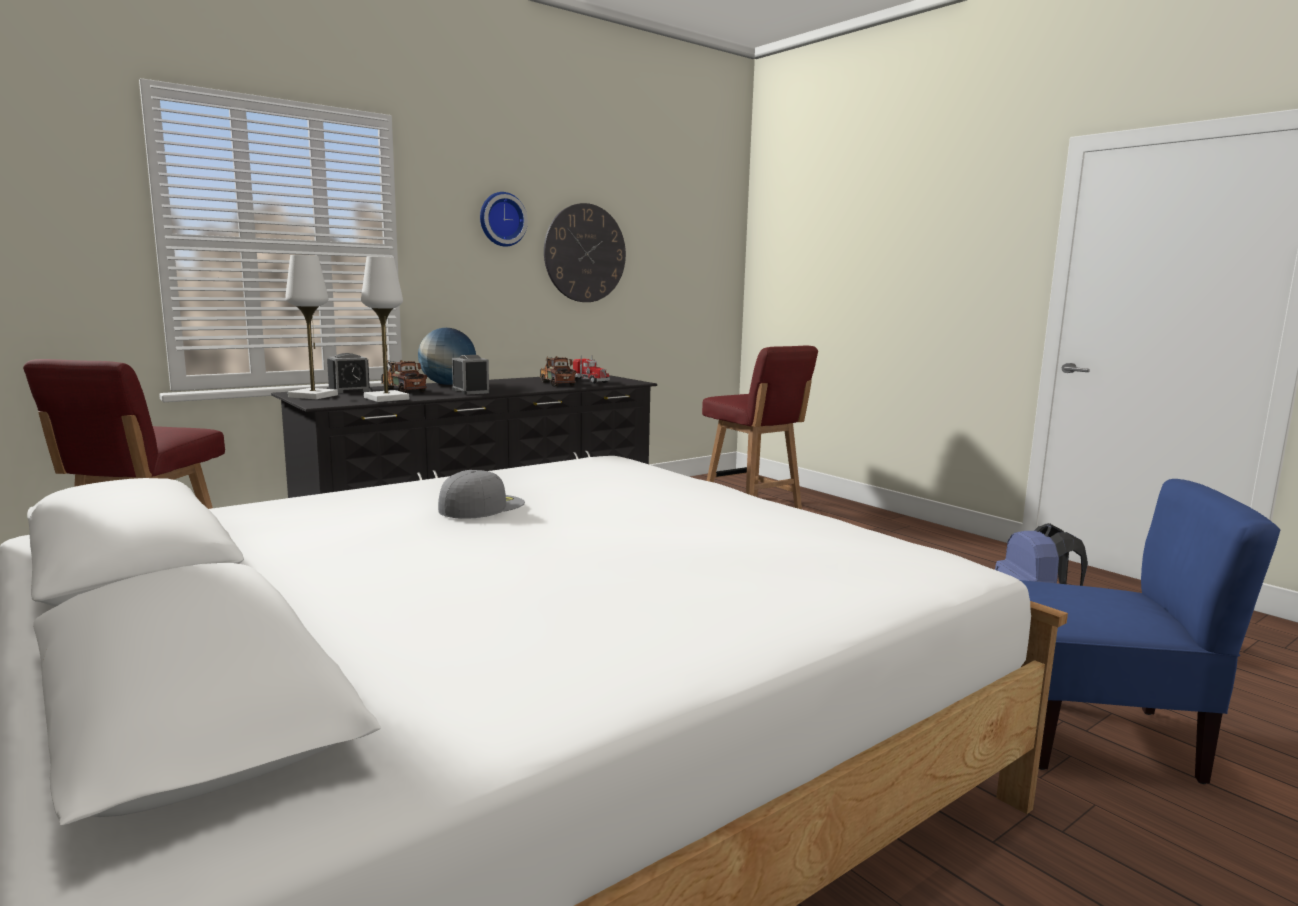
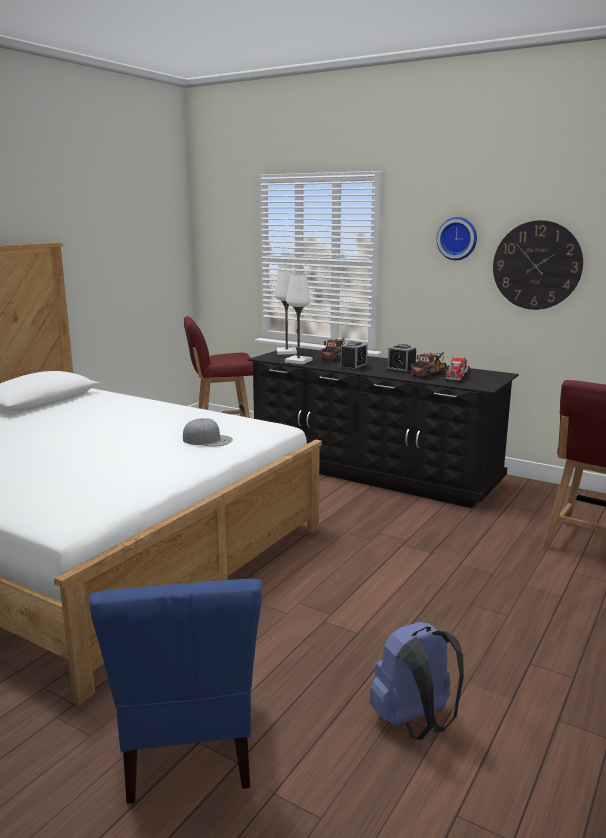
camera: 70 degrees right, 5 degrees up
(349, 390) = (315, 353): alarm clock -> alarm clock (401, 370)
(448, 384) = (375, 359): globe -> none
(481, 506) = (132, 422): grey cap -> grey cap (208, 440)

